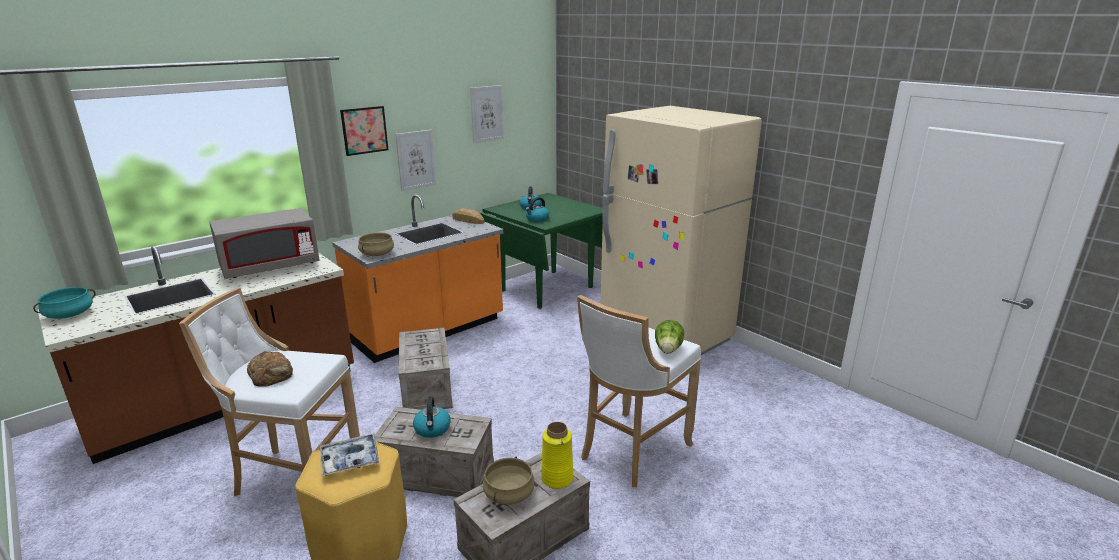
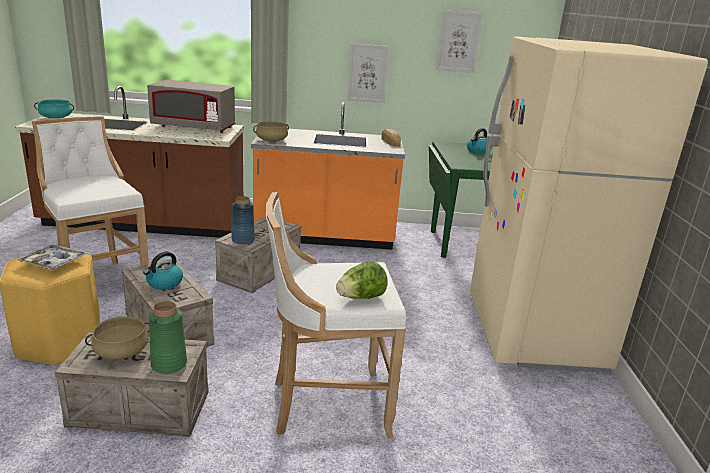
camera: 40 degrees right, 0 degrees up
(272, 374) = (83, 186): bread -> none
(364, 130) = (320, 34): picture -> none
(422, 361) = (243, 240): none -> blue vase
(537, 219) = (462, 160): kettle -> none
(557, 478) = (169, 364): yellow vase -> green vase

